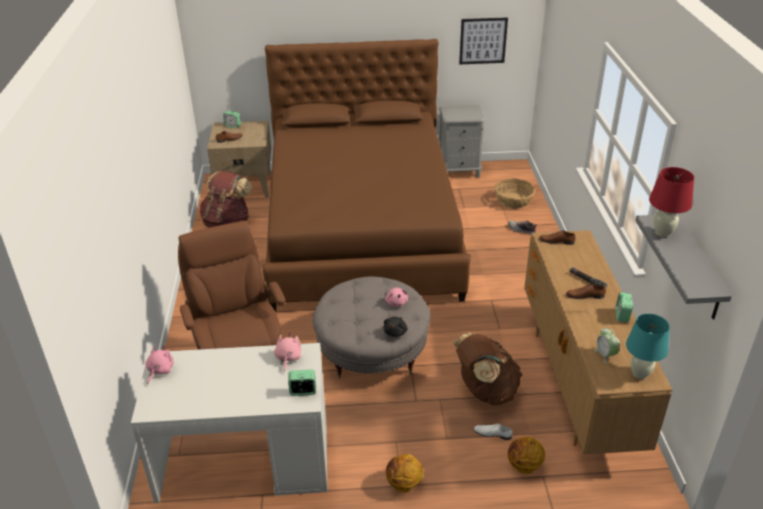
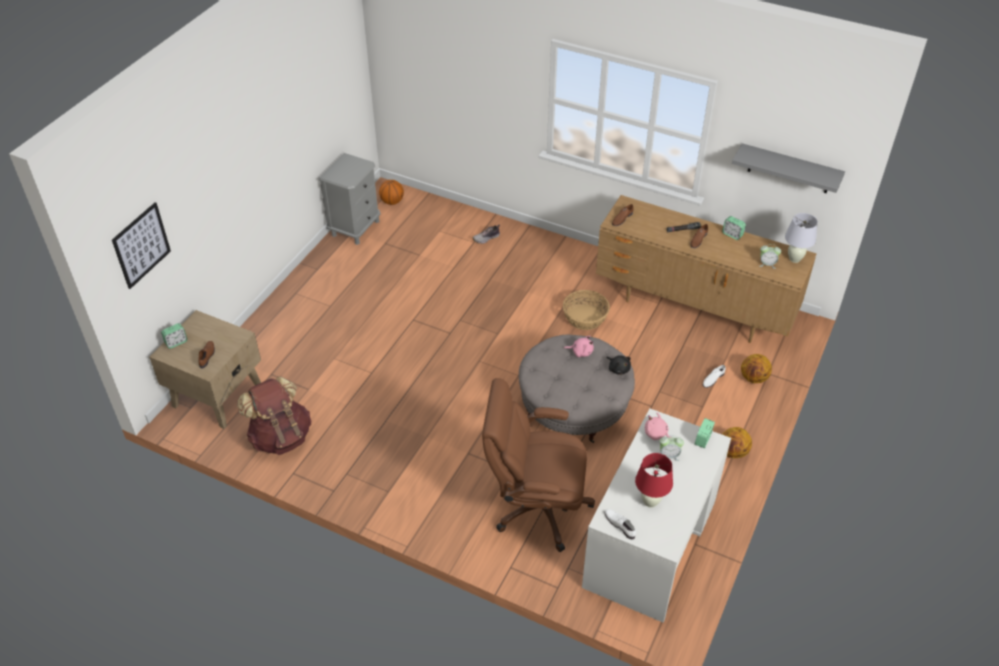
camera: 60 degrees left, 10 degrees up
(160, 370) = (620, 524): pink plush toy -> white shoe
(265, 374) = (669, 455): none -> alarm clock
(361, 228) = (388, 337): brown bed -> none
(483, 41) = (333, 88): picture -> picture (141, 245)
(485, 391) = (667, 361): brown backpack -> none
(507, 174) = (392, 202): none -> basketball
(513, 201) = (438, 220): basket -> basket (585, 317)
(640, 374) = (795, 259): turquoise table lamp -> white table lamp
(663, 233) = (762, 160): red table lamp -> red table lamp (650, 502)

